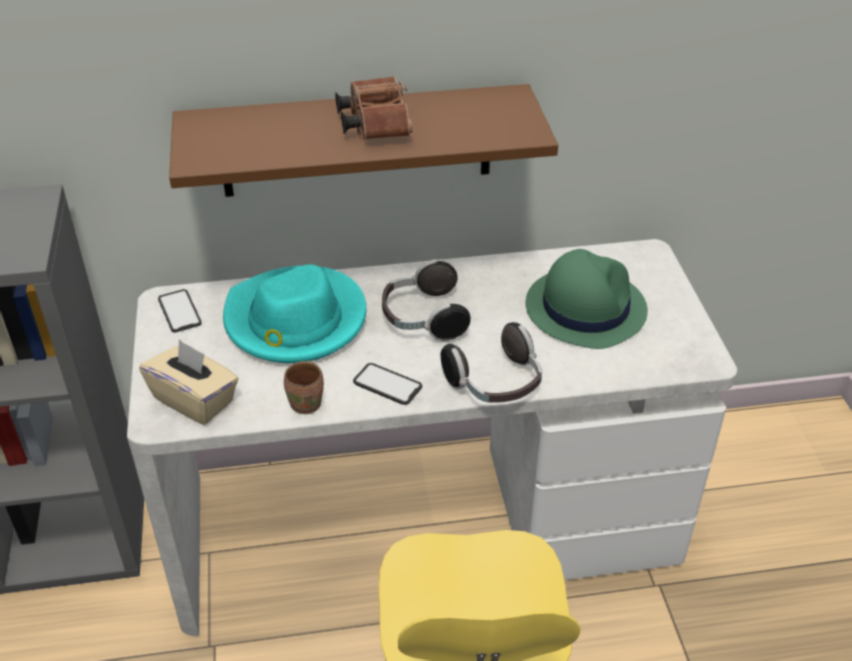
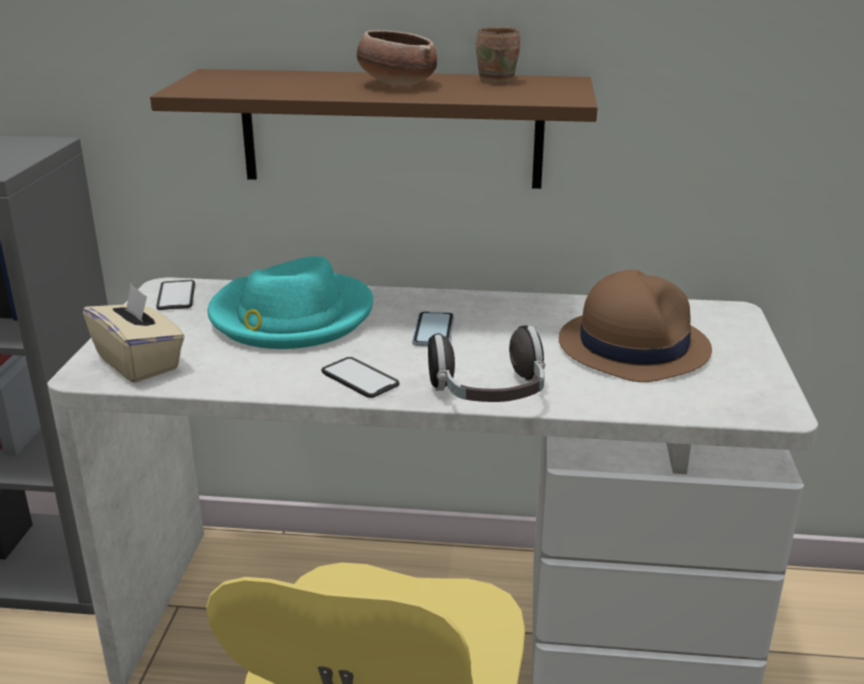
camera: 15 degrees right, 15 degrees down
(308, 403) = (260, 381): brown mug -> brown mug (499, 80)
(374, 123) = (396, 84): brown binoculars -> bowl
(423, 318) = (433, 331): headphones -> phone
(585, 307) = (633, 345): green hat -> brown hat

